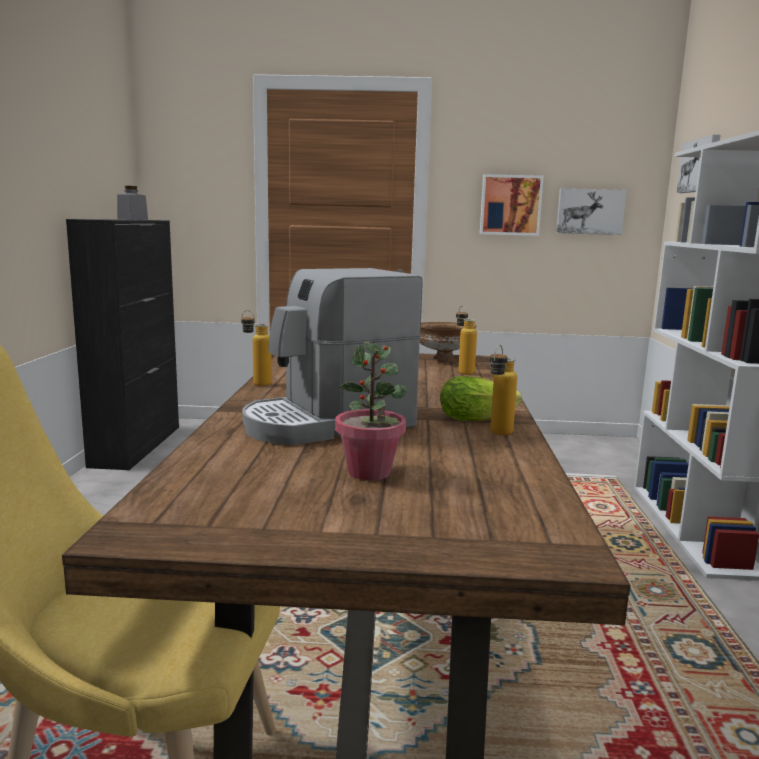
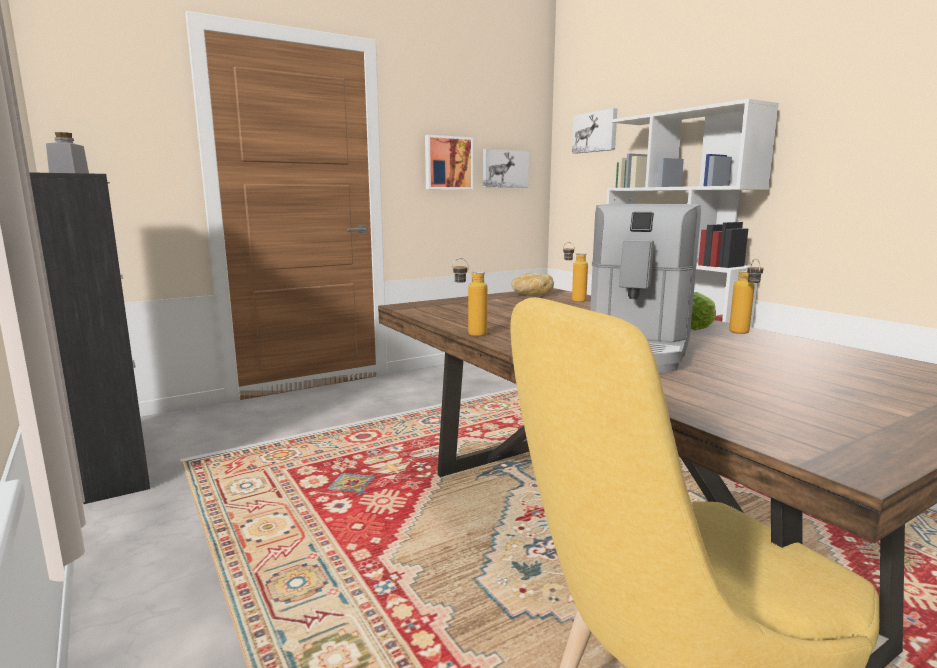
camera: 35 degrees left, 0 degrees up
(370, 472) = (783, 374): potted plant -> none
(443, 360) = (531, 295): brown bowl -> bread

